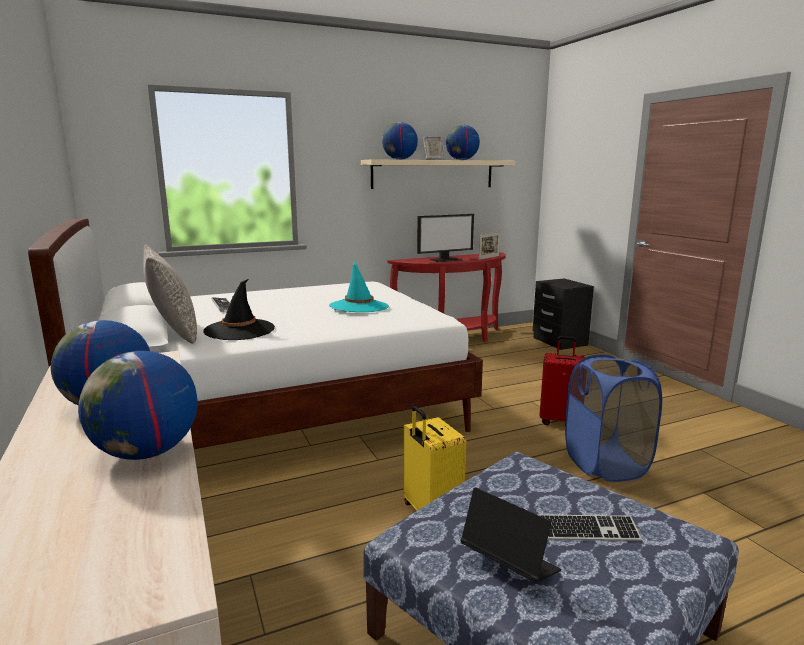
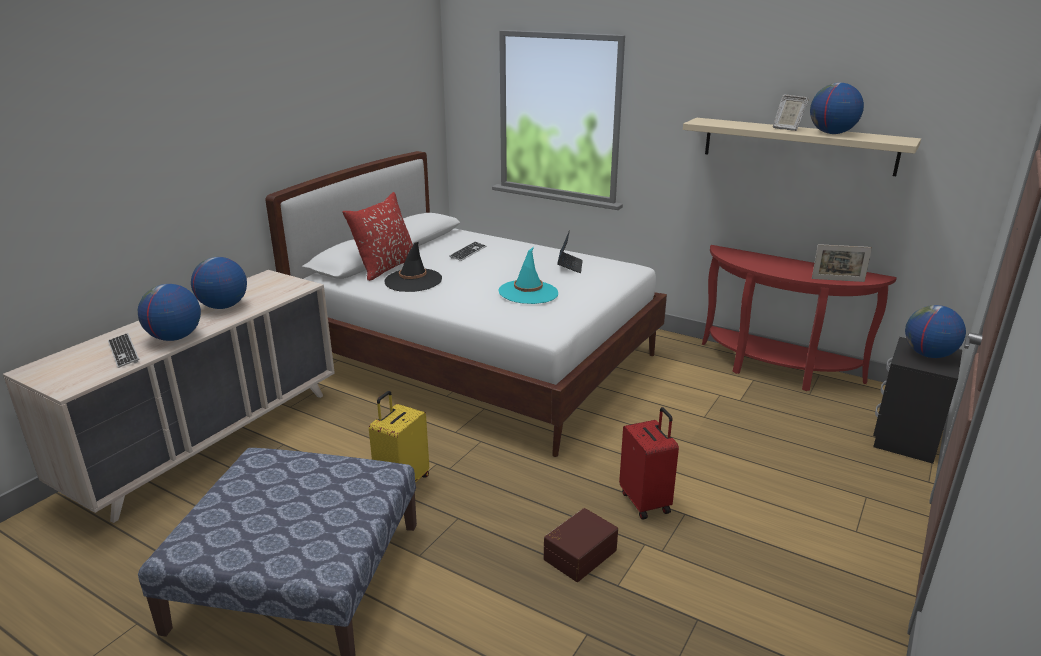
camera: 55 degrees right, 10 degrees up
(174, 332) = (385, 267): grey pillow -> red pillow
(399, 159) = (732, 124): globe -> globe (928, 355)
(445, 259) = (772, 265): monitor -> none
(509, 564) = (243, 498): laptop -> laptop (569, 266)
(582, 530) = (300, 517): keyboard -> keyboard (123, 352)
(605, 464) = (578, 554): blue laundry basket -> brown storage box

